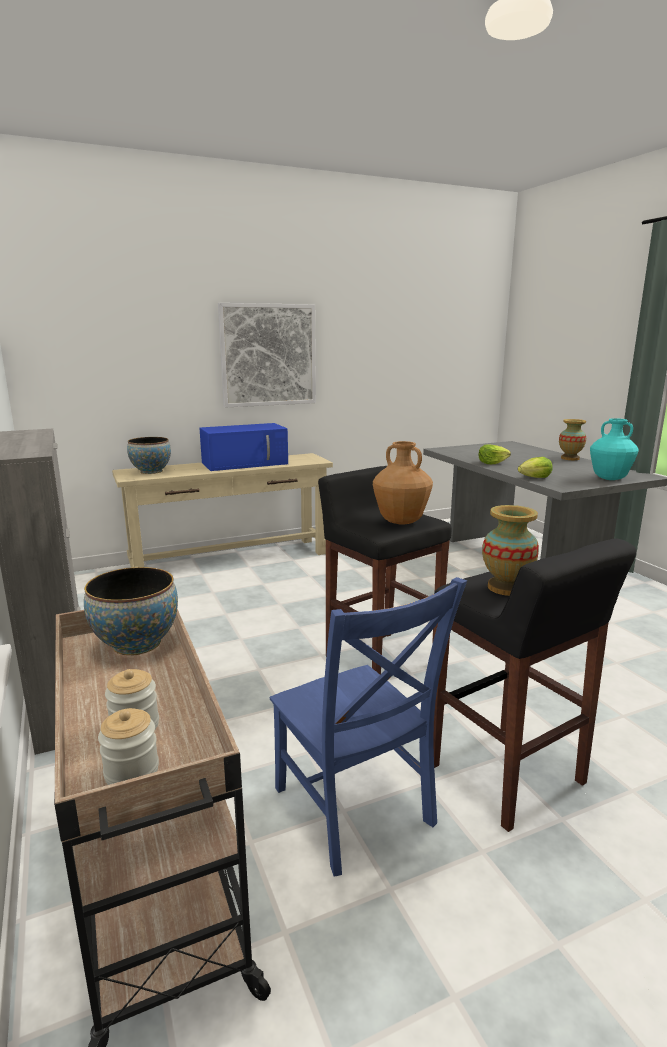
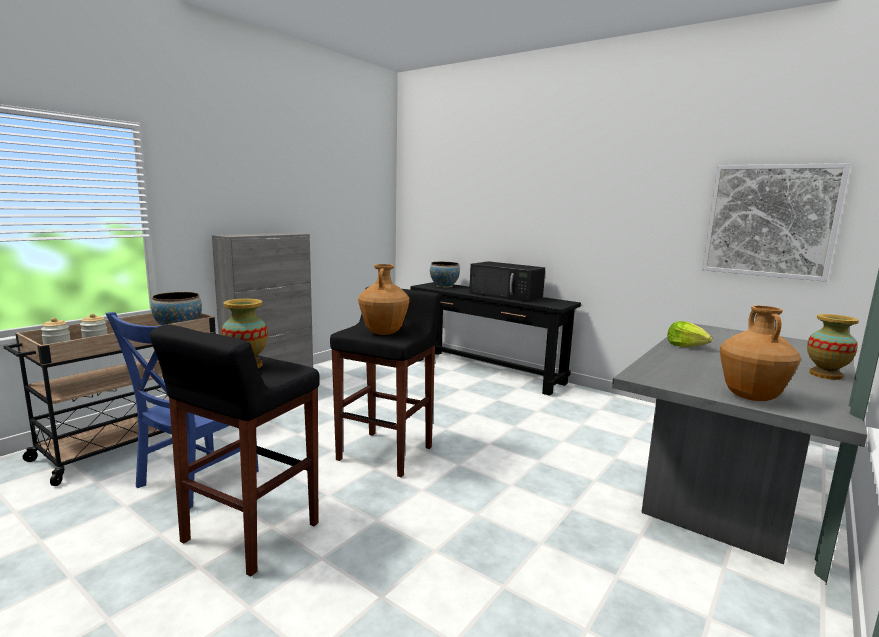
camera: 60 degrees right, 5 degrees down
(230, 559) = (486, 371): beige console table -> black console table
(246, 463) = (506, 295): blue microwave -> black microwave
(268, 355) = (551, 208): picture -> picture (770, 221)
(535, 478) = (657, 364): lettuce -> none
(609, 478) = (750, 397): turquoise vase -> brown vase

